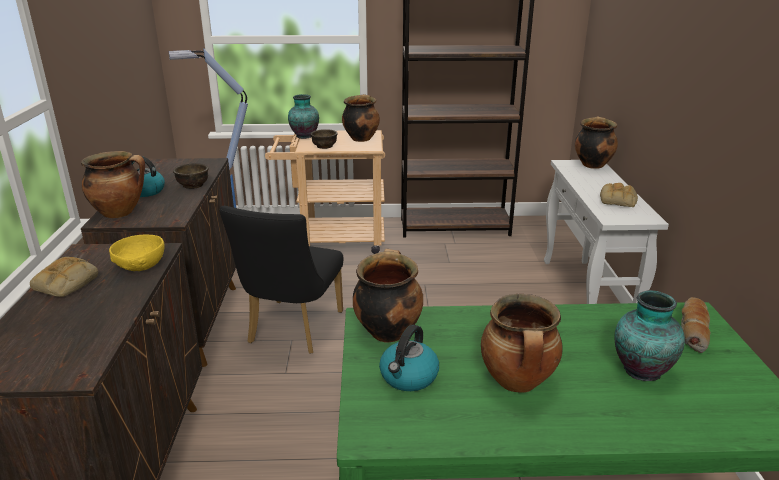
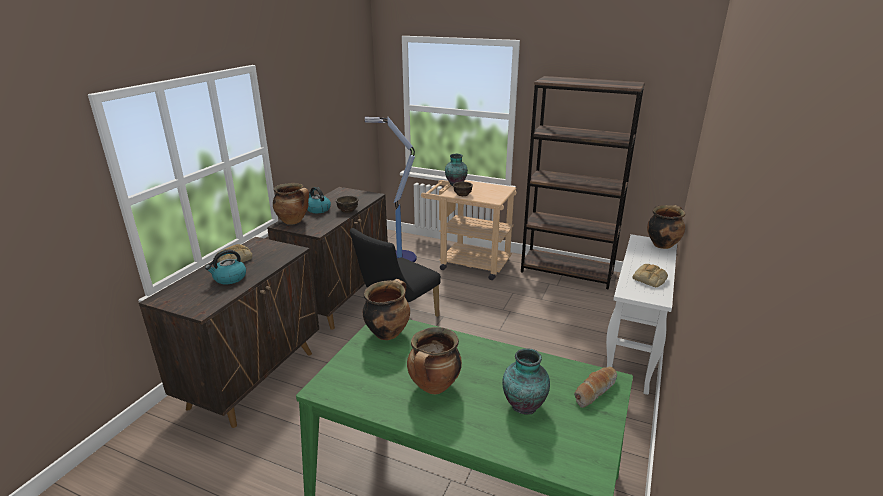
camera: 25 degrees right, 0 degrees up
(140, 265) = (276, 257): yellow bowl -> none
(361, 138) = (494, 192): cooking pot -> none
(408, 377) = (373, 363): kettle -> kettle (229, 278)

